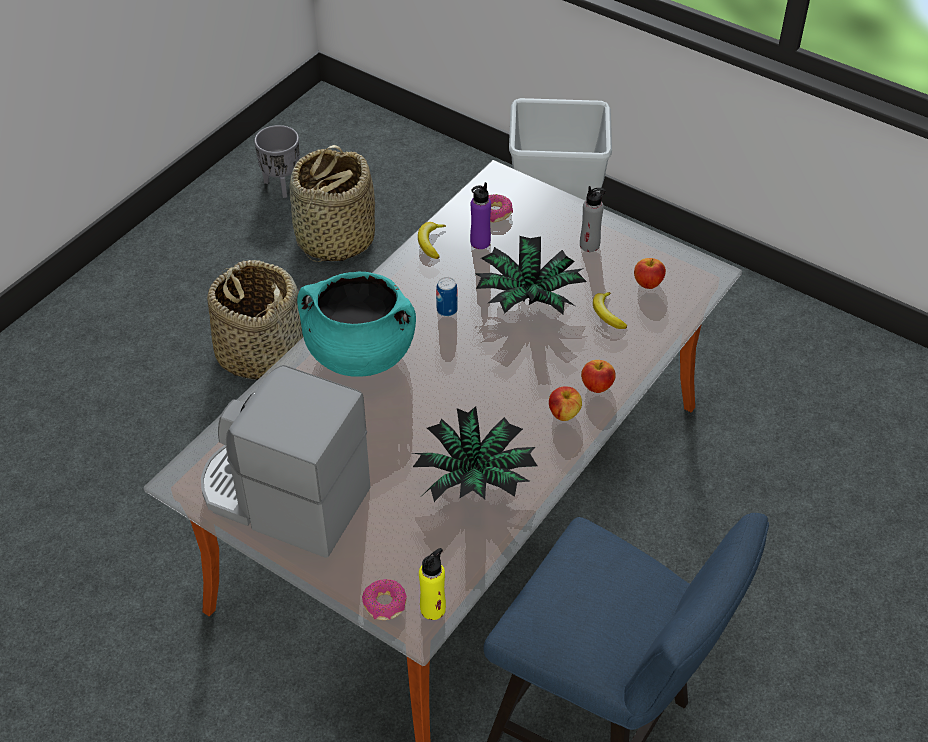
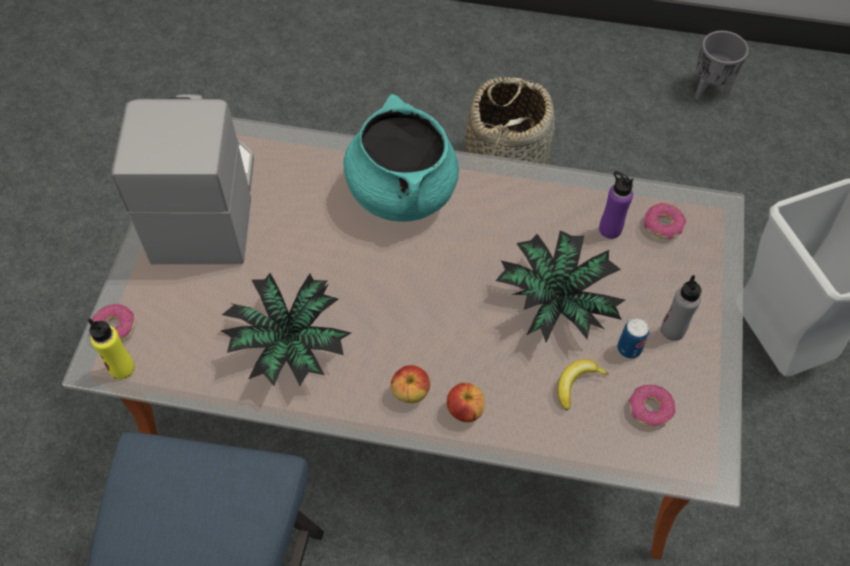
camera: 65 degrees right, 10 degrees up
(334, 239) = (672, 156): basket -> none
(430, 242) = (582, 188): banana -> none
(447, 310) = (497, 237): can -> can (629, 348)
(648, 283) = (649, 409): apple -> donut

